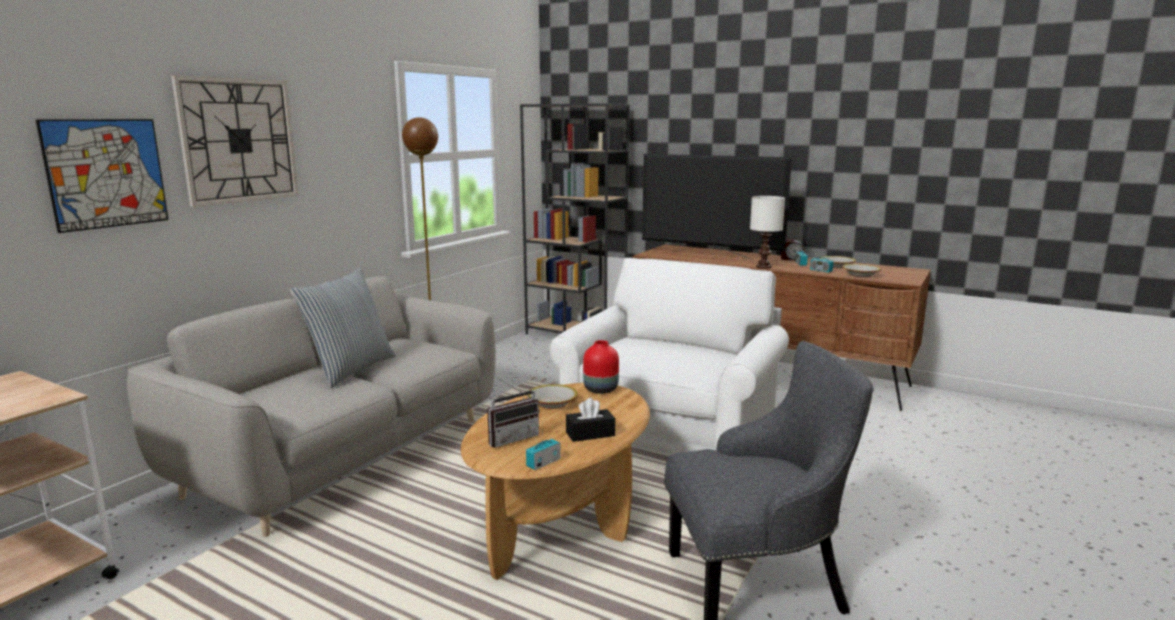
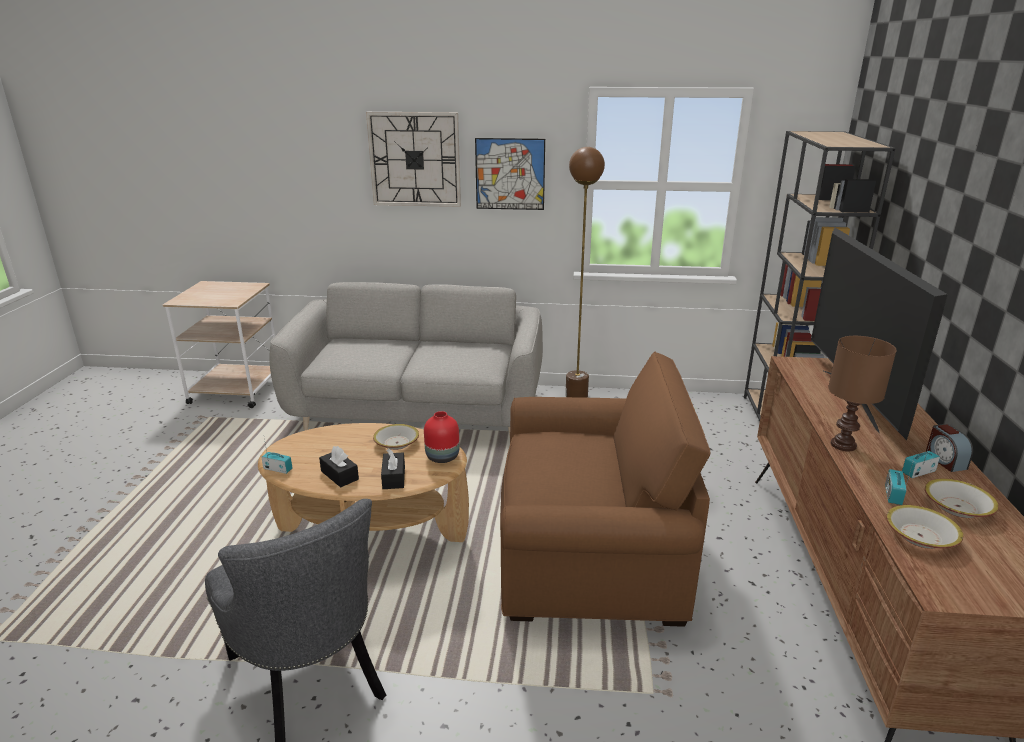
camera: 65 degrees right, 10 degrees up
(106, 173) = (322, 177): picture -> picture (510, 174)
(350, 370) = (411, 352): pillow -> none
(511, 438) = (318, 445): radio -> none
(618, 412) = (394, 477): none -> black tissue box
(671, 430) = (589, 553): white armchair -> brown armchair
(763, 267) = (842, 445): white table lamp -> brown table lamp

